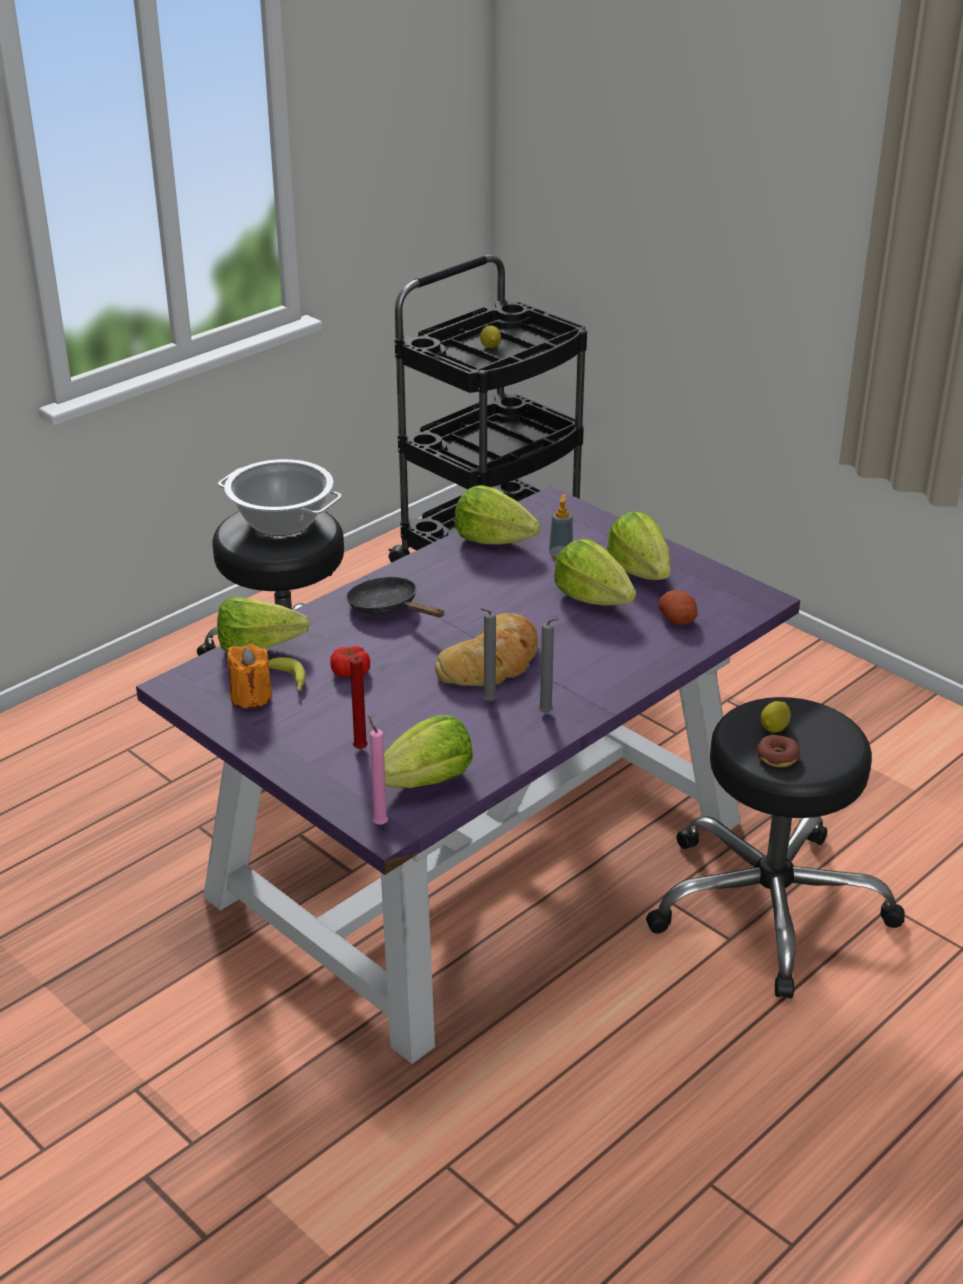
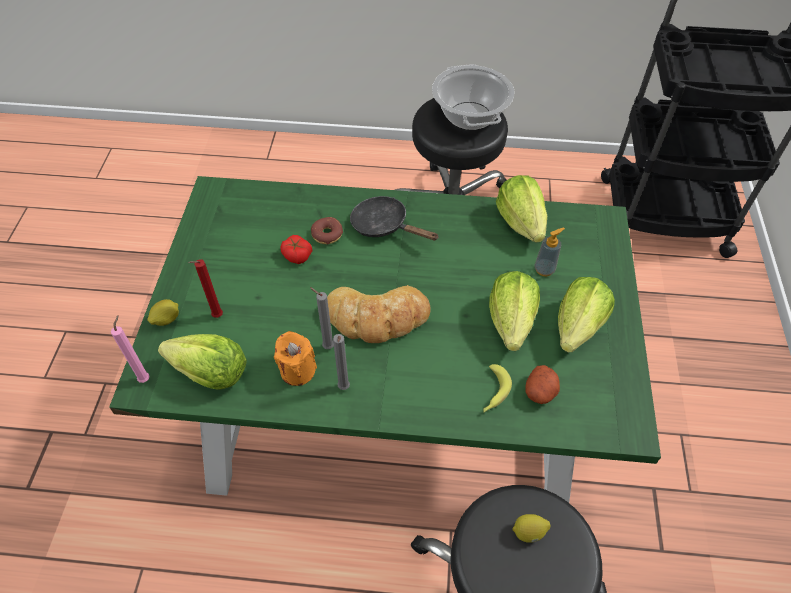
camera: 50 degrees right, 20 degrees up
(251, 697) = (228, 229): orange candle -> orange candle (297, 370)
(265, 648) = (284, 201): lettuce -> none
(289, 680) = (261, 234): banana -> banana (493, 392)
(388, 608) = (384, 226): black frying pan -> black frying pan turned 60 degrees counterclockwise
(481, 857) = (397, 406): purple dining table -> green dining table
(490, 347) = (730, 67): lemon -> lemon (166, 319)
(777, 757) = (493, 559): donut -> donut (327, 234)

